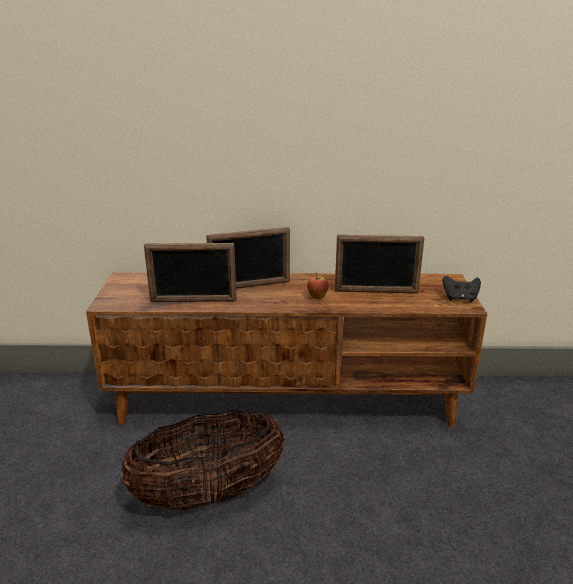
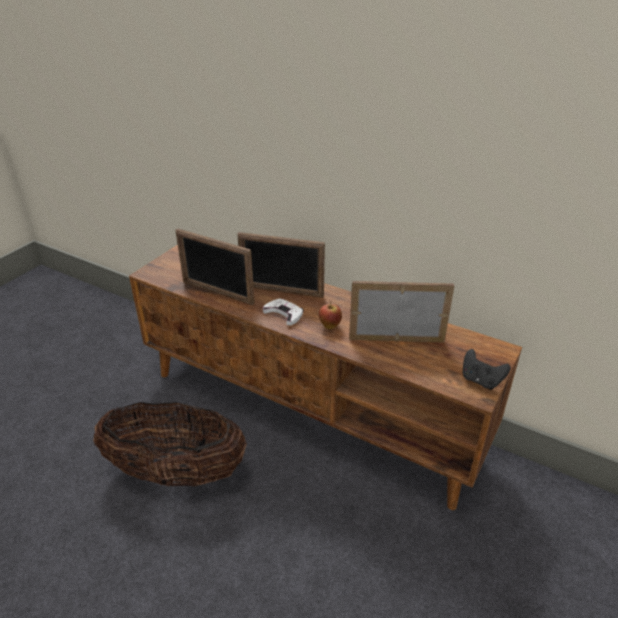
camera: 30 degrees right, 10 degrees up
(271, 299) = (284, 314): none -> white game controller
(376, 292) = (396, 339): picture frame -> picture frame turned 150 degrees clockwise

